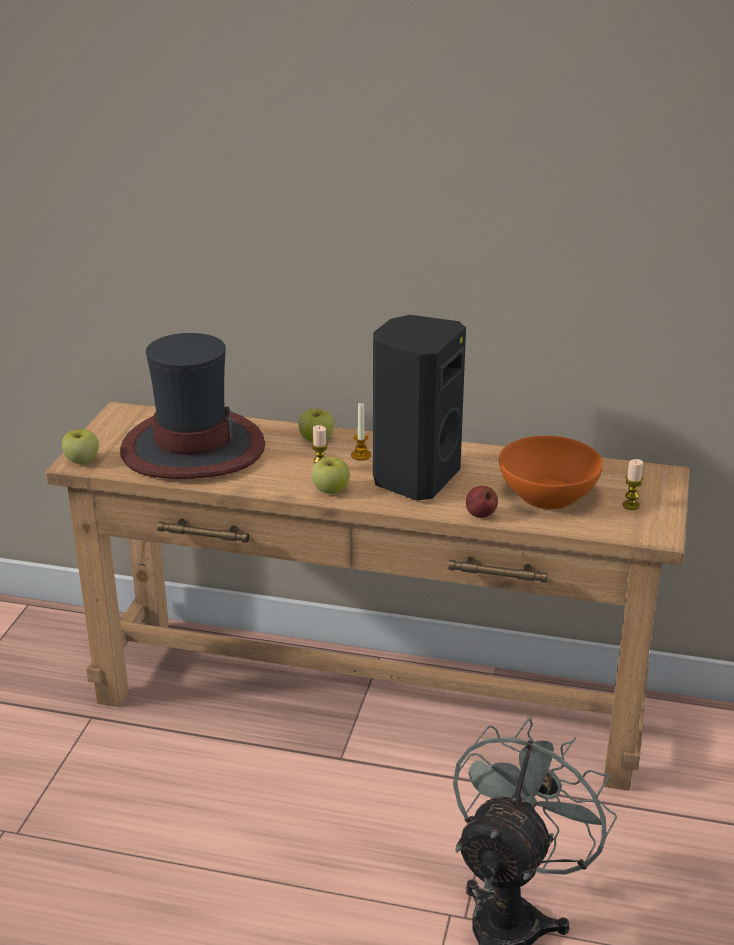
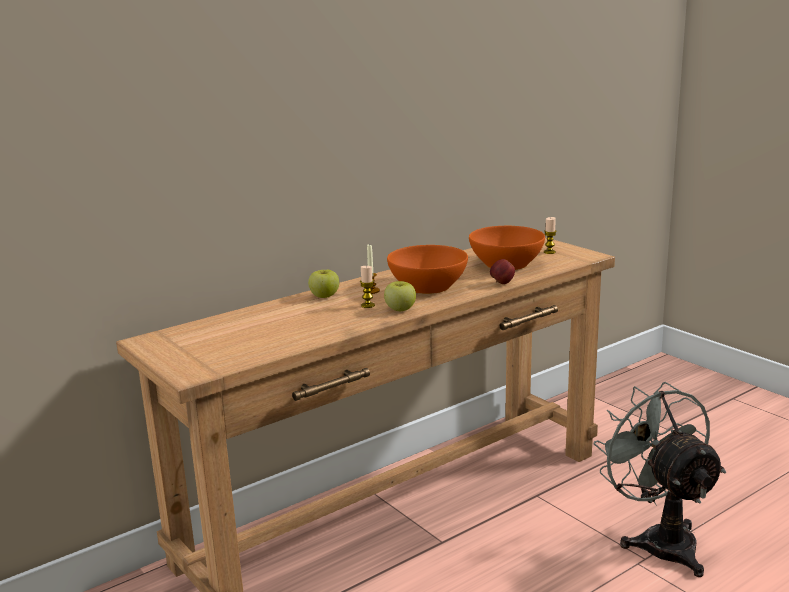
camera: 50 degrees left, 10 degrees down
(82, 461) = (192, 372): apple -> none
(192, 448) = (256, 332): hat -> none
(413, 478) = (427, 286): black speaker -> orange bowl

